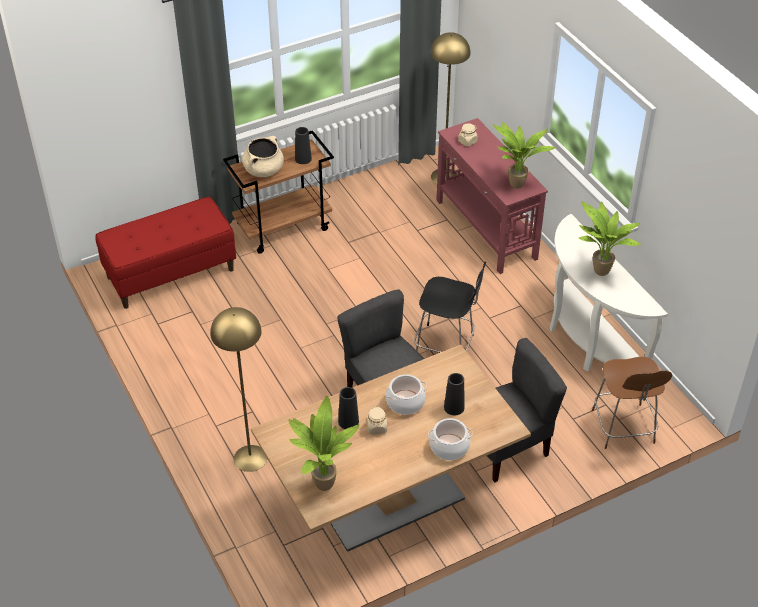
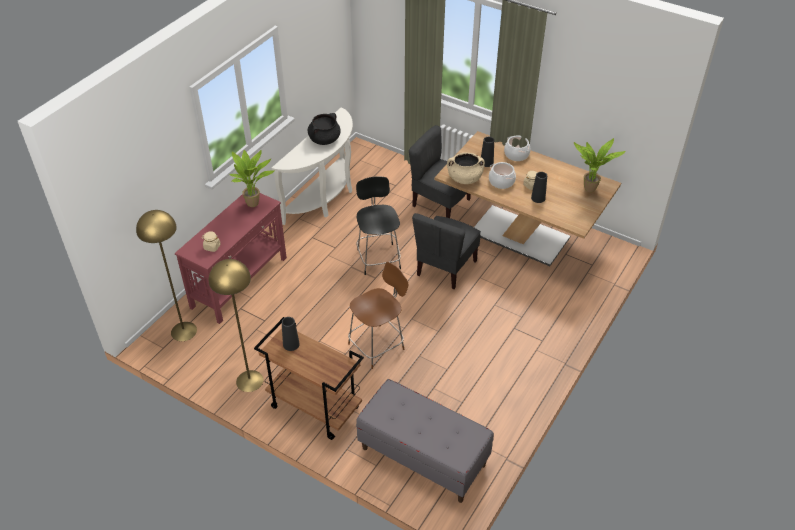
camera: 120 degrees left, 0 degrees up
(170, 273) = (423, 457): red bench -> grey bench
(250, 458) = (550, 309): yellow floor lamp -> yellow floor lamp (249, 380)
(263, 170) = (324, 363): beige cooking pot -> beige cooking pot (464, 179)
(599, 273) = (324, 139): potted plant -> black cooking pot
(623, 428) = (386, 165): brown stool -> brown stool (378, 345)

